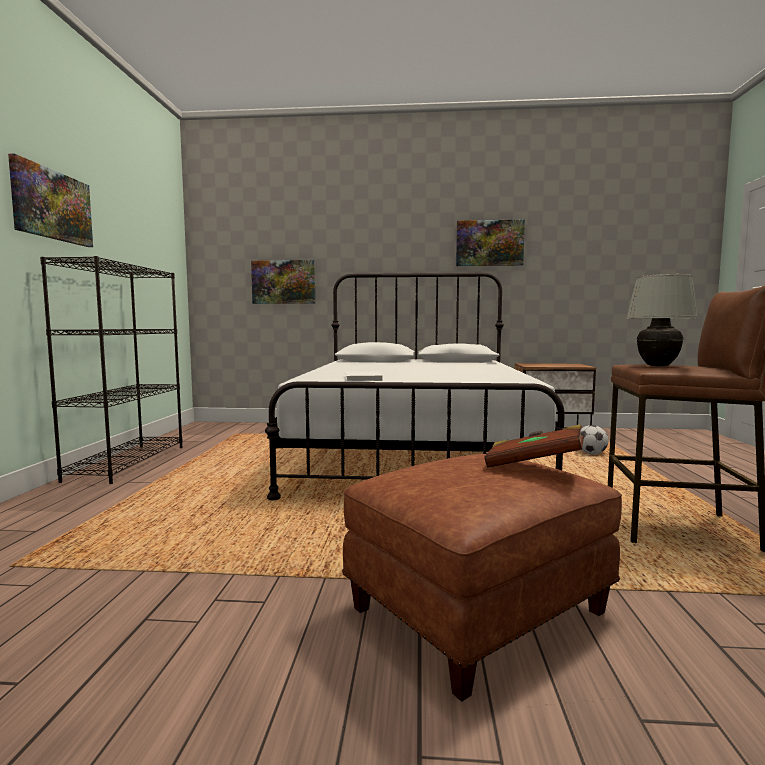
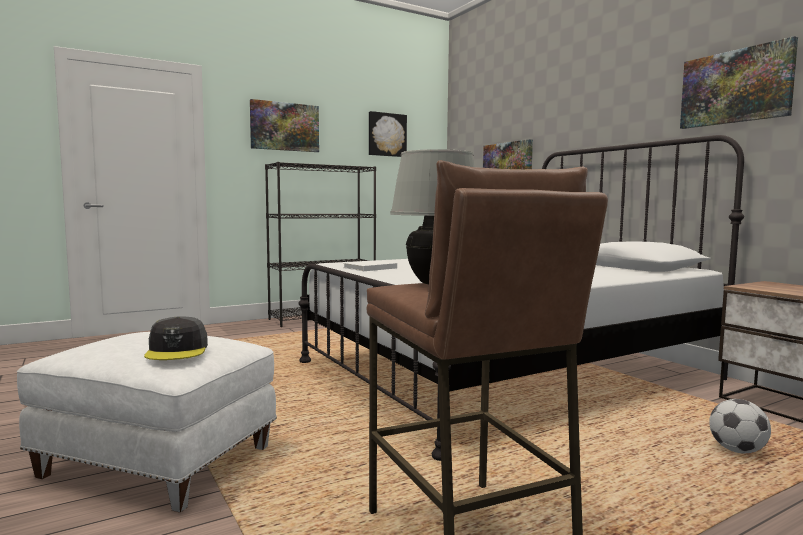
camera: 55 degrees right, 0 degrees up
(145, 235) = (386, 135): none -> picture
(478, 608) = (161, 461): brown ottoman -> white ottoman
(534, 466) = (177, 350): brown book -> grey cap

